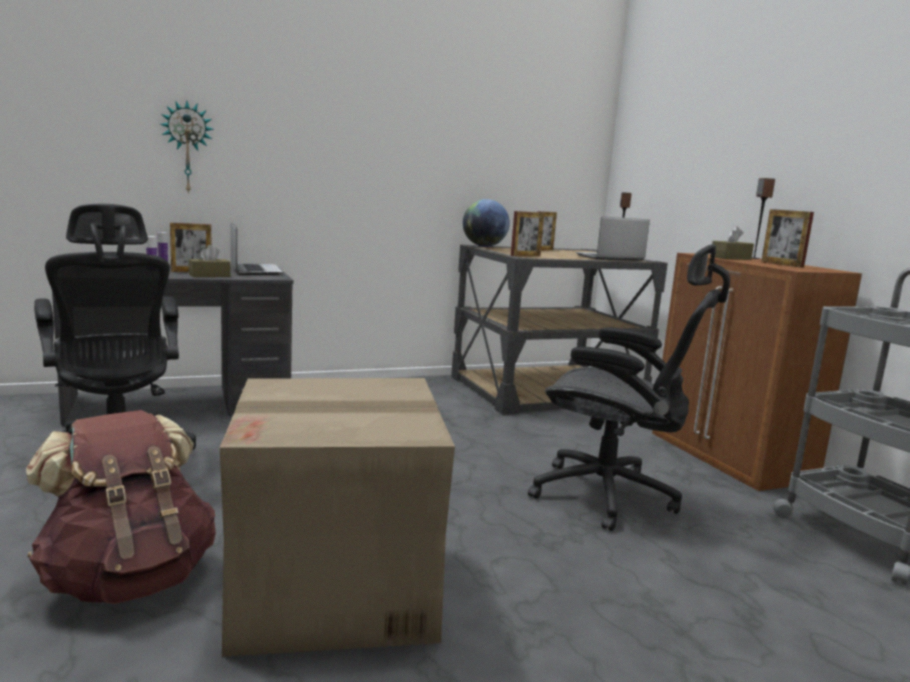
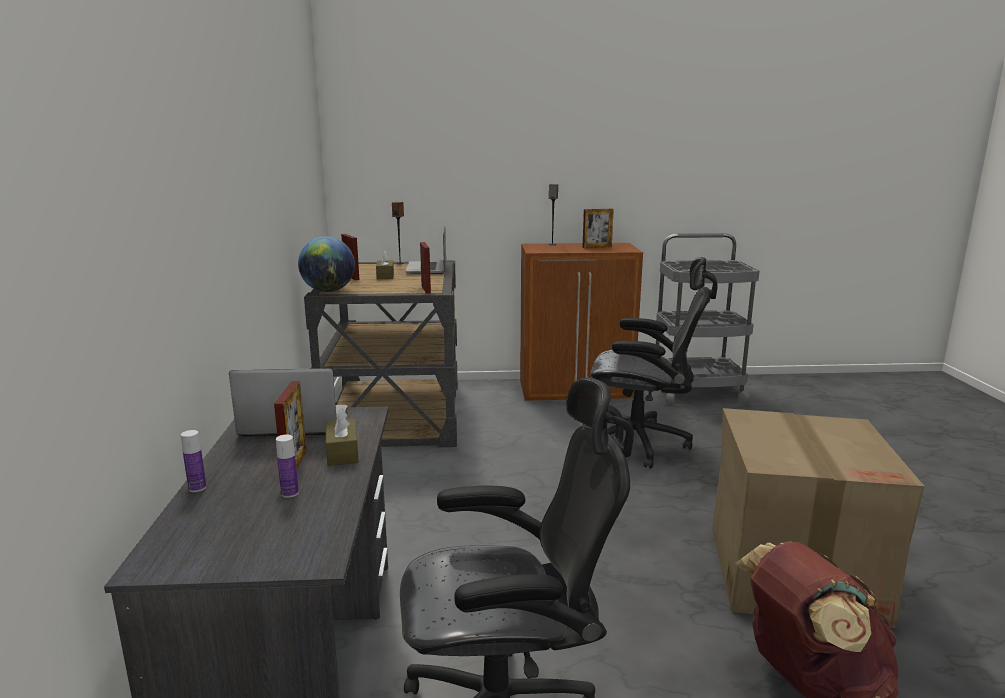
camera: 70 degrees left, 5 degrees up
(187, 147) = (153, 269): wall clock -> none
(610, 496) = (641, 443): office chair -> office chair turned 60 degrees clockwise
(730, 258) = (562, 249): brown tissue box -> brown tissue box (385, 276)

